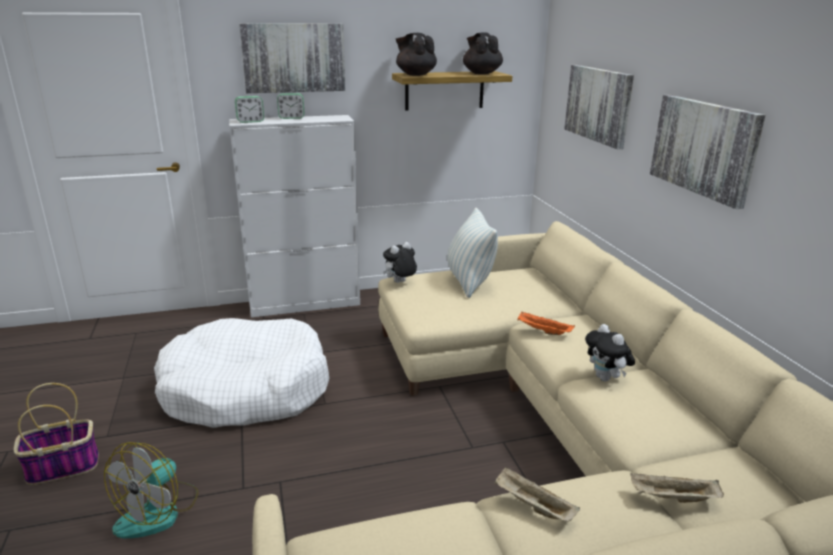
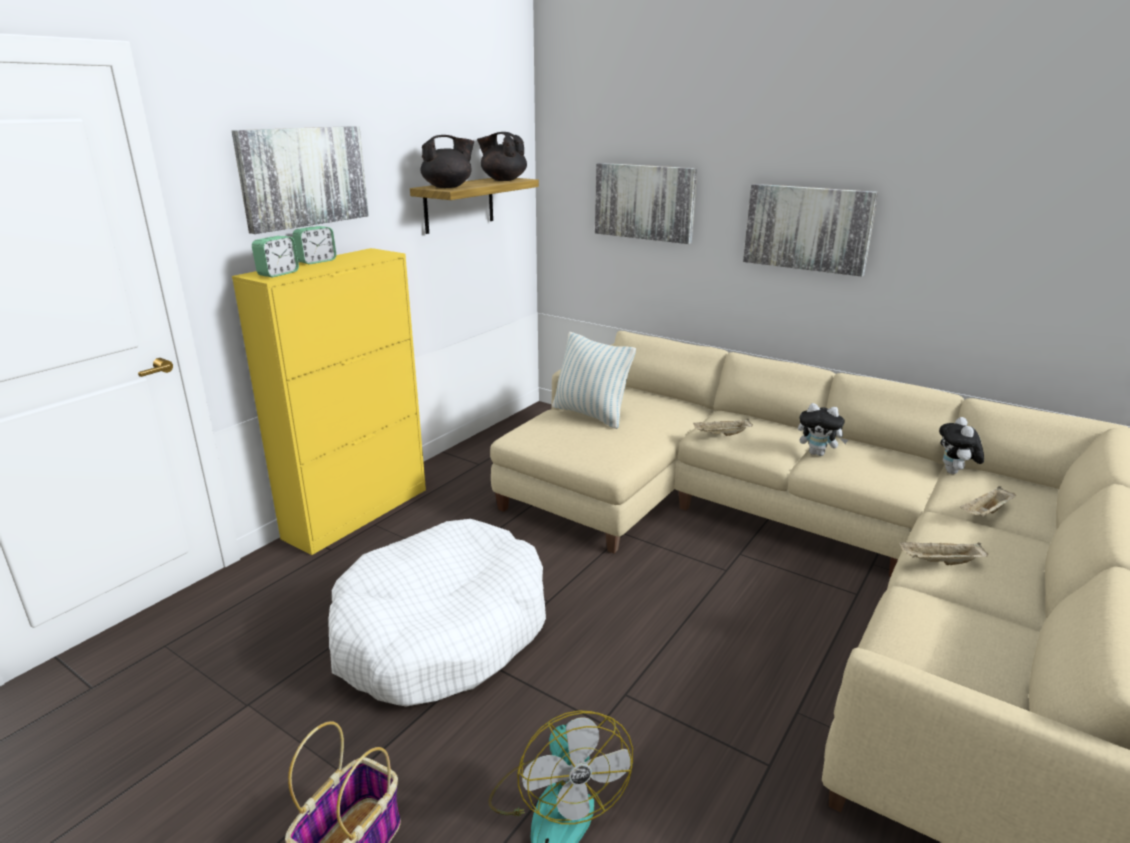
camera: 40 degrees left, 0 degrees up
(305, 303) = (358, 513): white cabinet -> yellow cabinet
(400, 282) = (523, 438): plush toy -> plush toy (954, 473)
(415, 74) = (448, 187): black teapot -> black teapot turned 150 degrees clockwise
(543, 331) = (721, 435): orange tray -> beige tray

